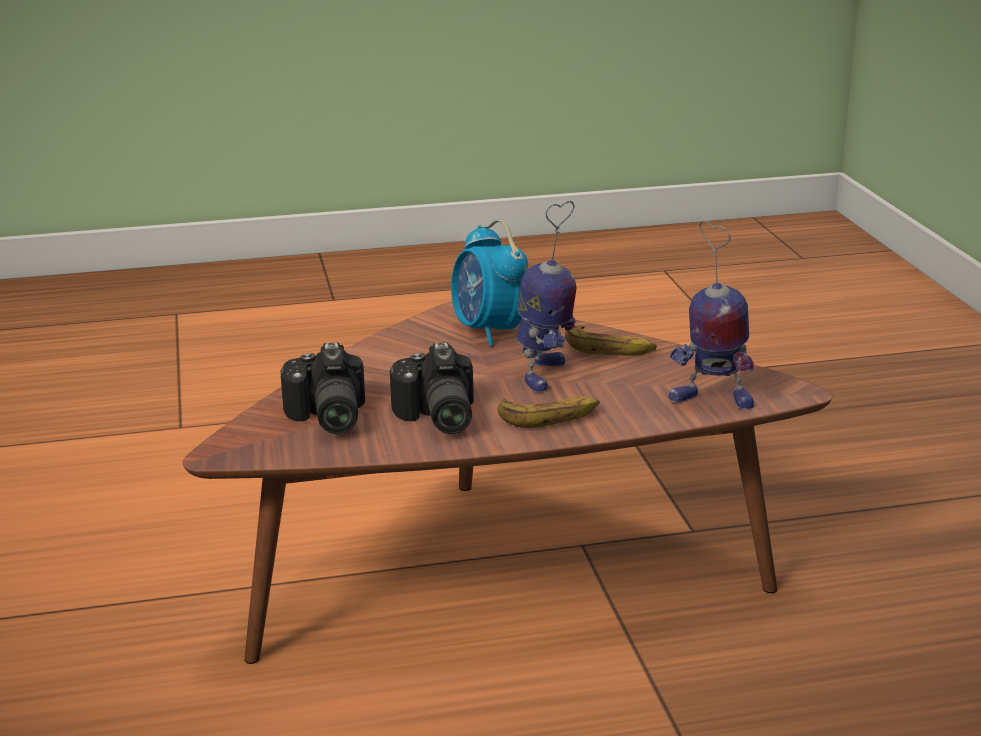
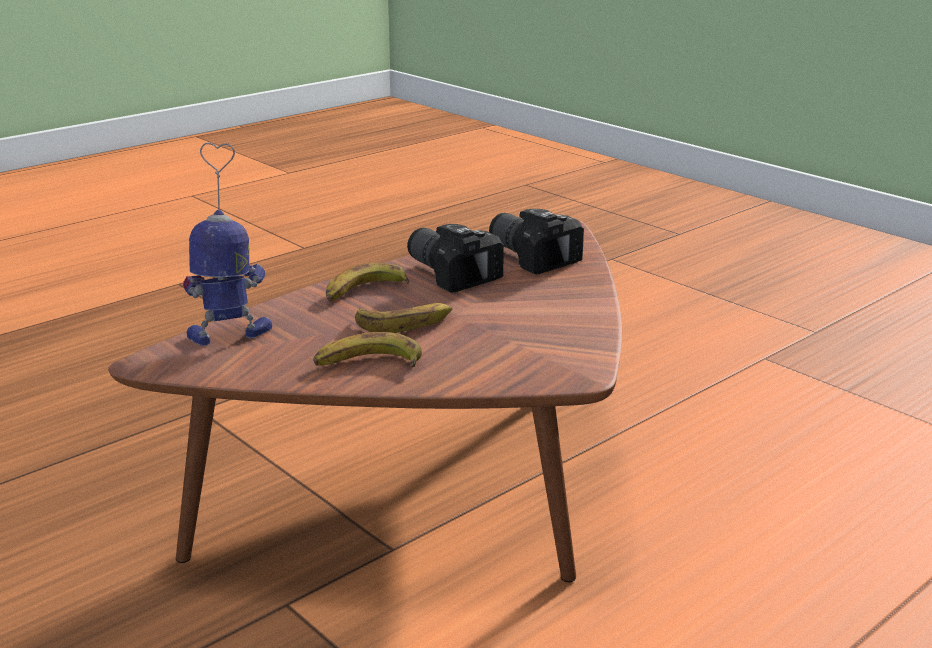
camera: 150 degrees right, 0 degrees up
(489, 331) = (513, 355): alarm clock -> none
(544, 375) = (405, 323): toy robot -> banana

